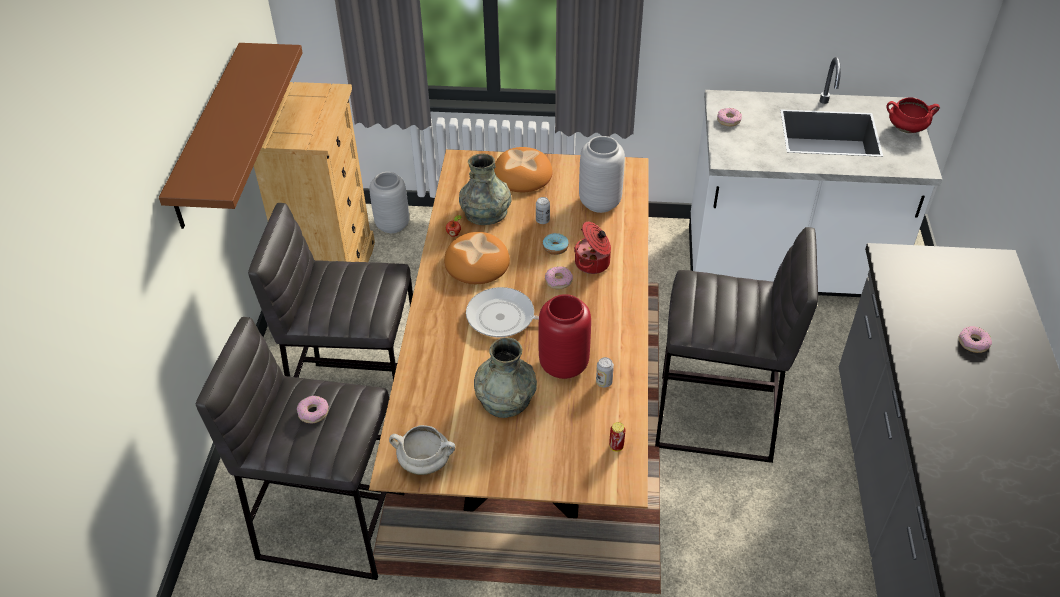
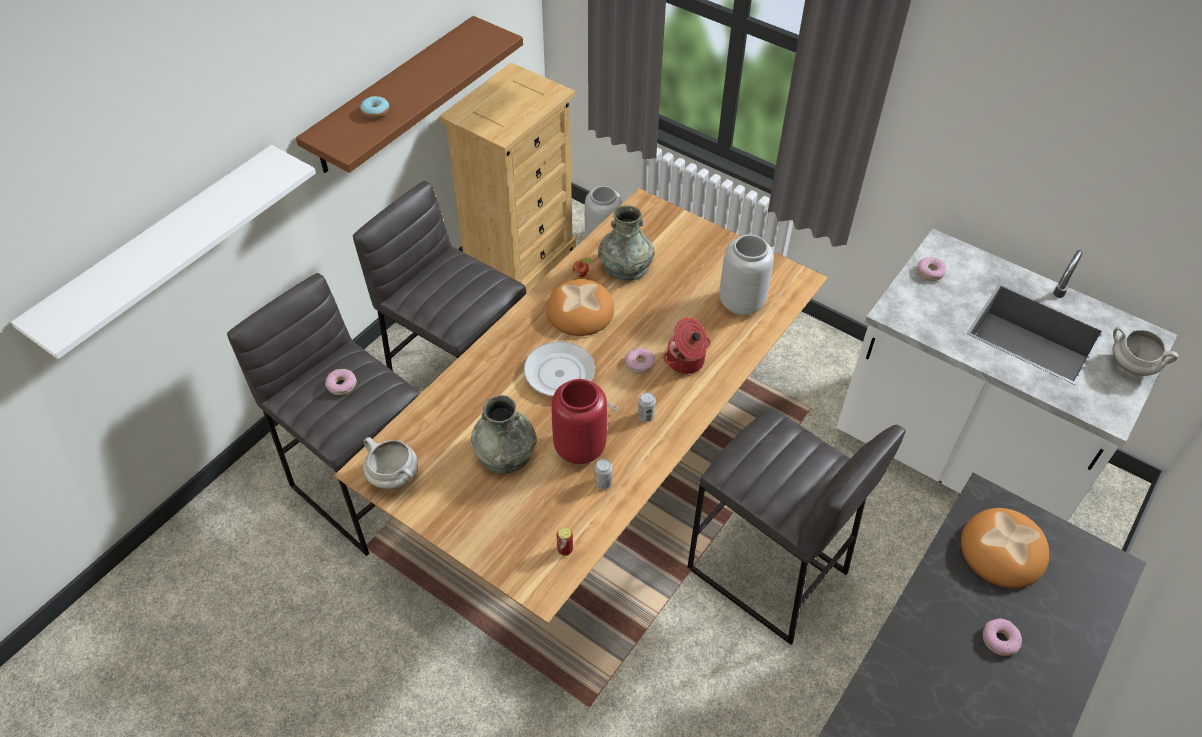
camera: 30 degrees right, 5 degrees up
(96, 347) = (162, 249): none -> white shelf
(523, 175) = (689, 243): bread -> bread (1002, 551)
(542, 220) = (672, 297): can -> can (646, 416)
(555, 247) = (663, 329): donut -> donut (375, 112)
(905, 129) = (1130, 365): red cooking pot -> white cooking pot

